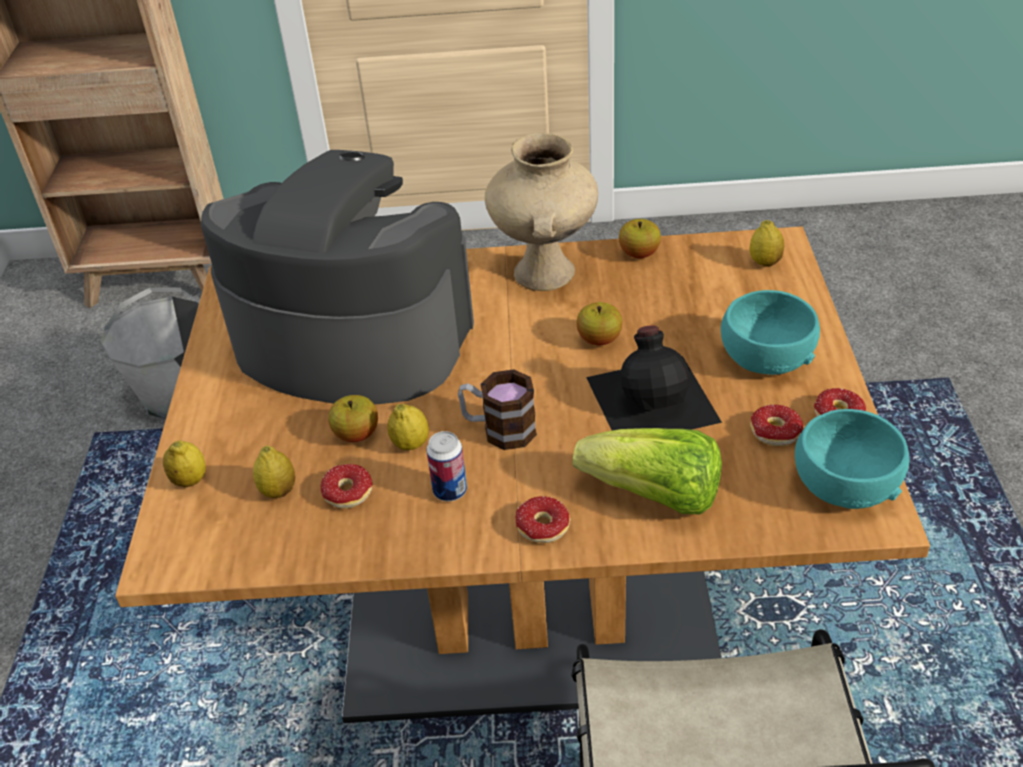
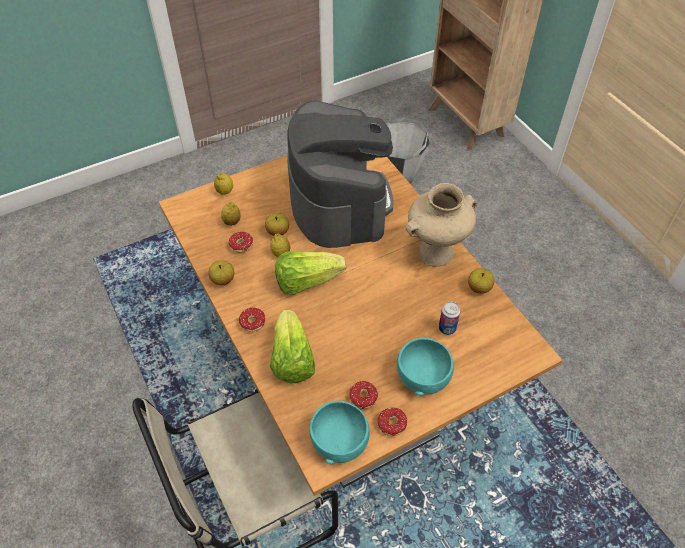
camera: 60 degrees right, 10 degrees up
(450, 491) = (259, 280): can -> can (447, 328)
(499, 429) = (306, 281): mug -> lettuce
(599, 339) = (394, 296): apple -> apple (223, 280)
(653, 397) = (362, 335): black bottle -> none
(765, 262) = (510, 350): lemon -> none

